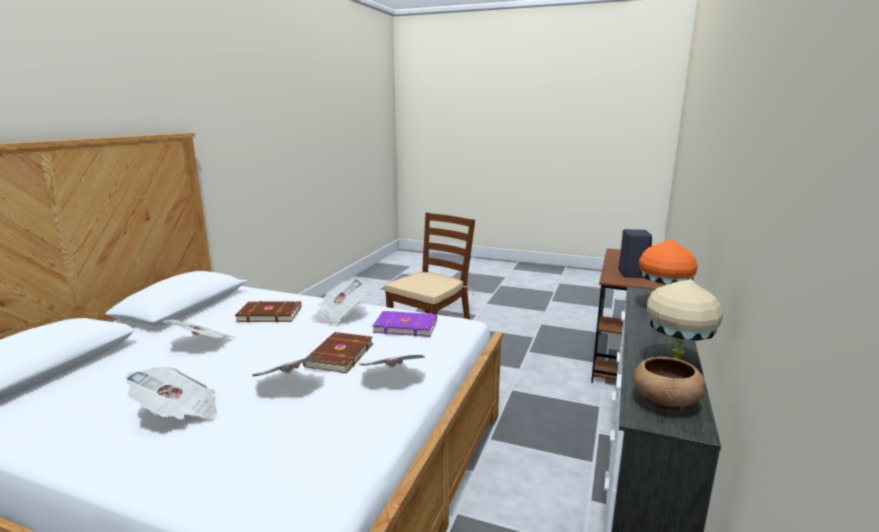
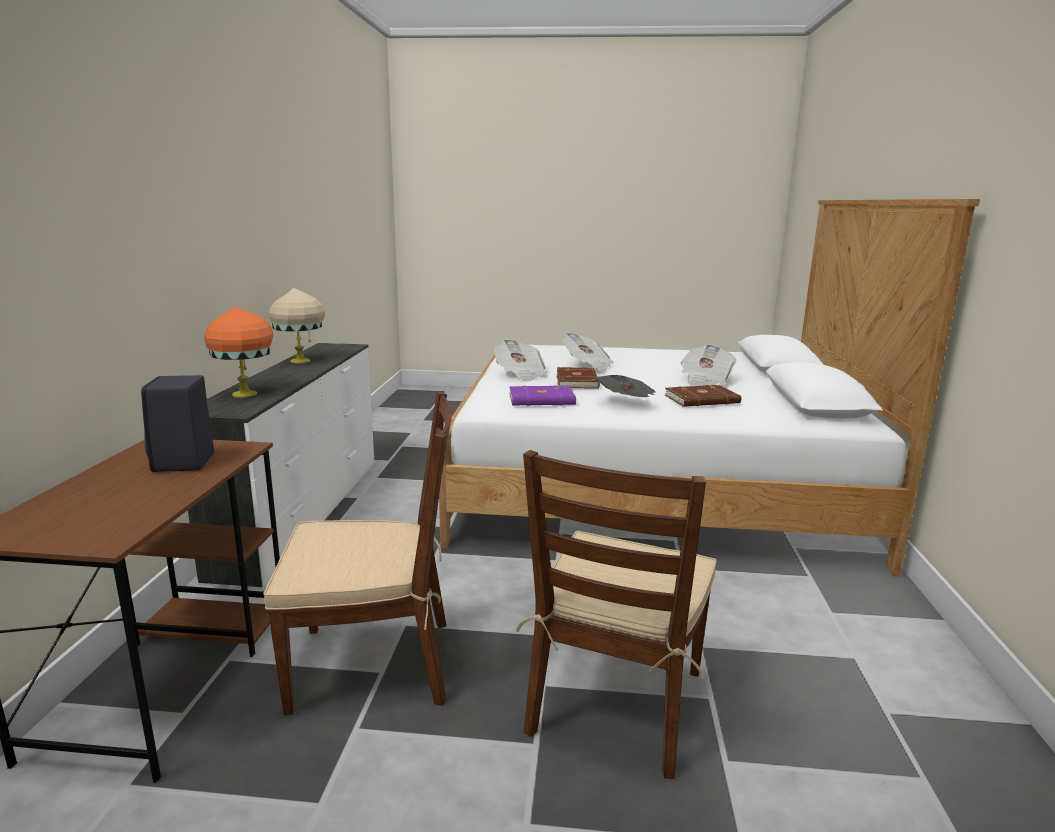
camera: 165 degrees right, 0 degrees up
(179, 412) = (631, 357): newspaper -> none
(532, 354) = (374, 664): none -> brown chair
(664, 402) = (331, 350): brown bowl -> none

